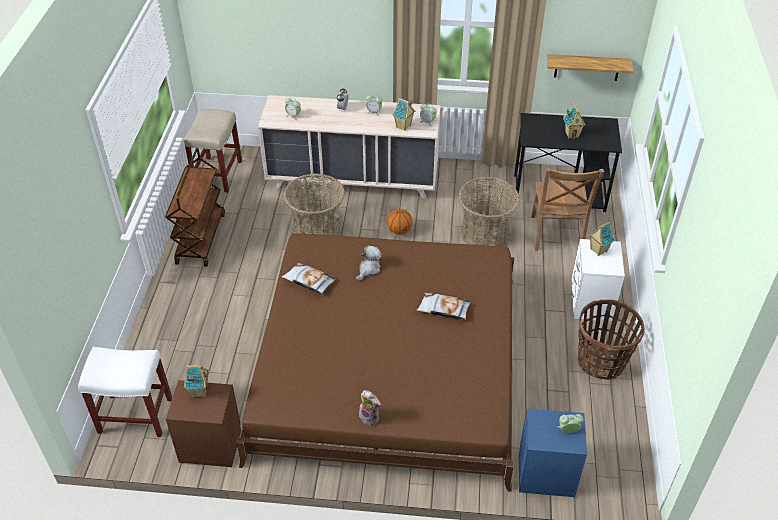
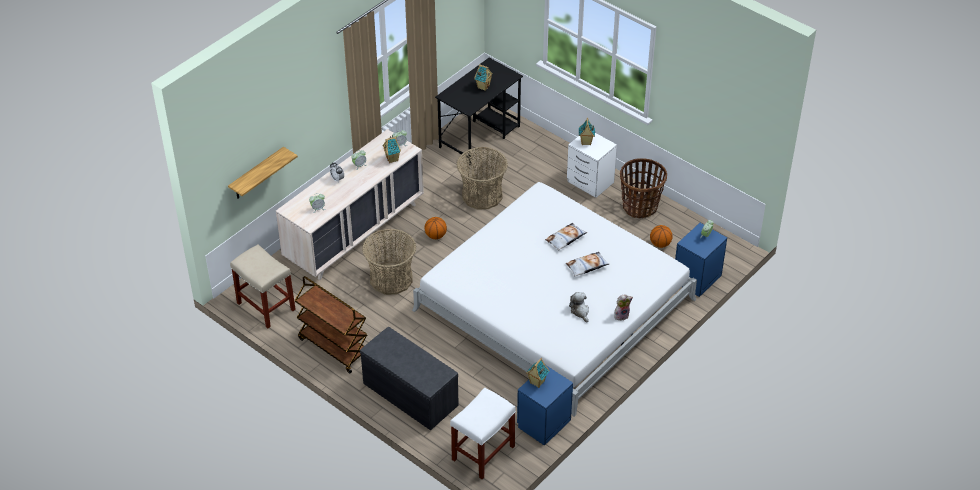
camera: 55 degrees left, 0 degrees up
(178, 318) = (409, 394): none -> grey bench
(209, 444) = (542, 423): brown nightstand -> blue nightstand
(309, 281) = (479, 290): pillow -> pillow (587, 266)
(368, 269) = (496, 256): plush toy -> plush toy (580, 311)
(388, 365) = (554, 304): brown bed -> white bed
(556, 235) = (517, 162): brown chair -> none
(564, 410) = (660, 244): none -> basketball
(587, 67) = (456, 35): shelf -> shelf (257, 174)

